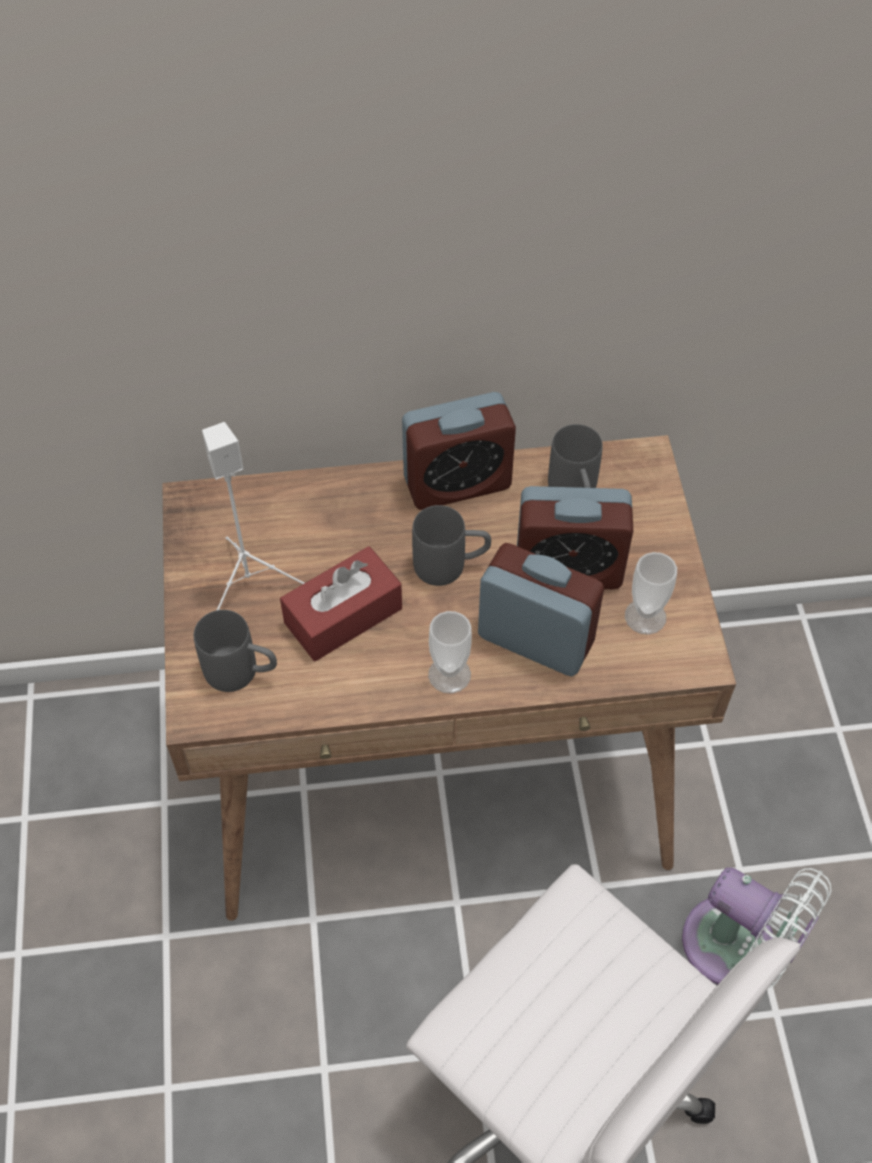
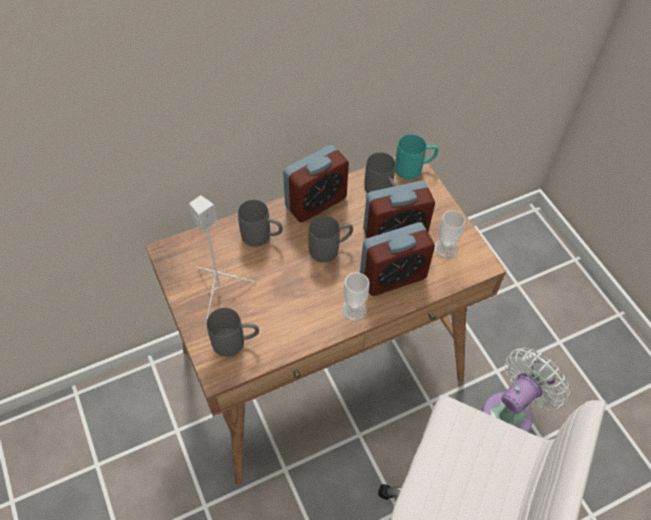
camera: 20 degrees left, 0 degrees up
(343, 615) = (281, 293): red tissue box -> none
(348, 517) = (262, 237): none -> grey mug
(535, 639) = (393, 276): alarm clock -> alarm clock turned 150 degrees clockwise
(648, 468) = (414, 168): none -> turquoise mug
(737, 948) = (511, 412): white fan -> white fan turned 60 degrees counterclockwise

